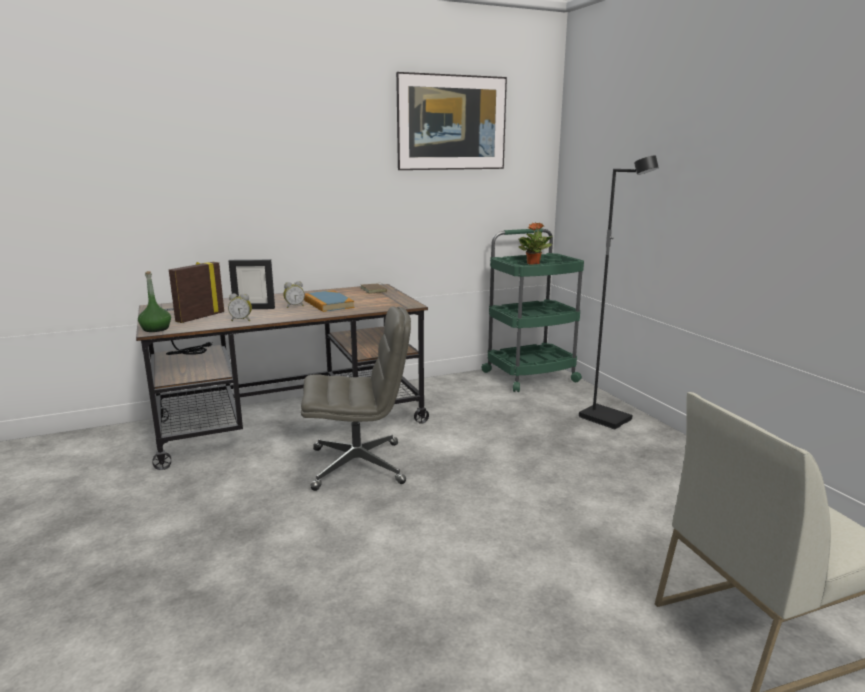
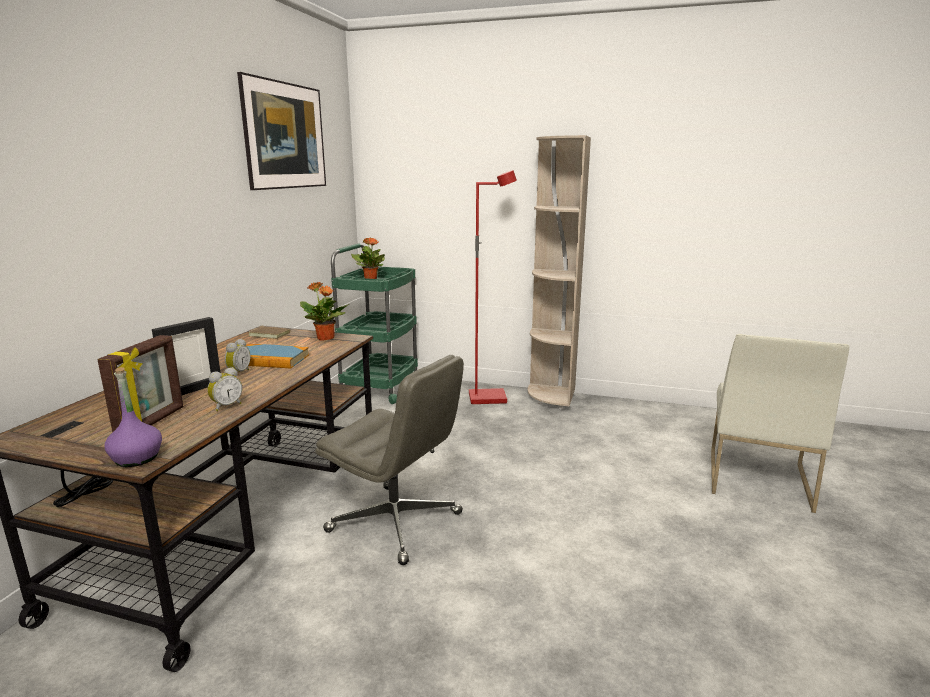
camera: 50 degrees left, 0 degrees up
(156, 329) = (137, 458): green bottle -> purple bottle
(200, 317) = (152, 423): picture frame -> picture frame turned 150 degrees counterclockwise
(359, 465) = (396, 523): grey office chair -> grey office chair turned 90 degrees clockwise
(394, 301) = (325, 338): none -> potted plant
(606, 418) = (488, 398): black floor lamp -> red floor lamp
(667, 446) = (550, 400): none -> beige bookcase

